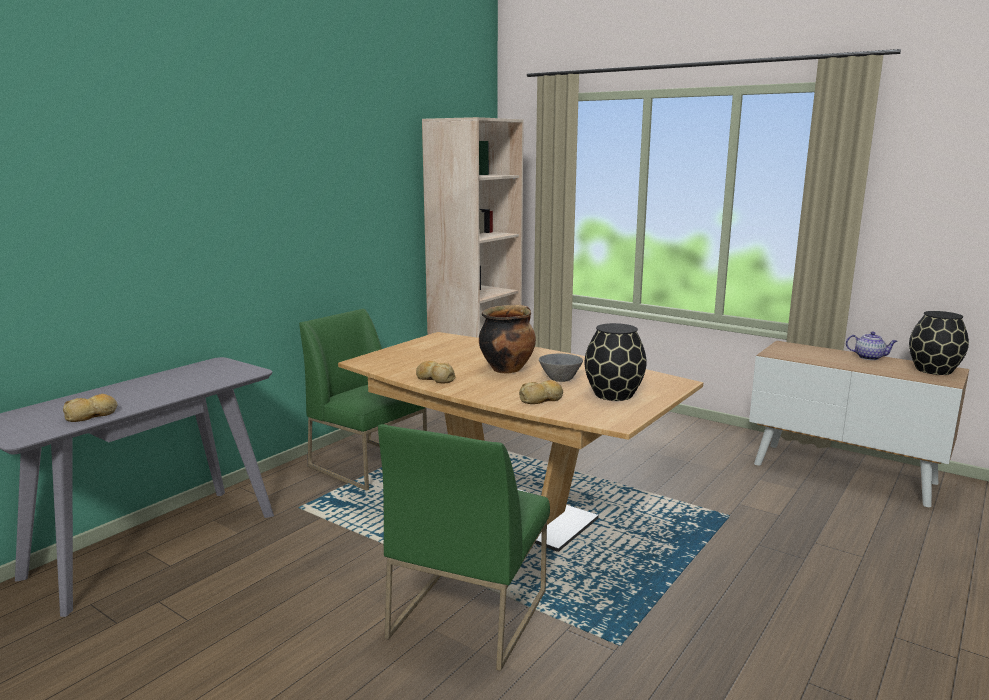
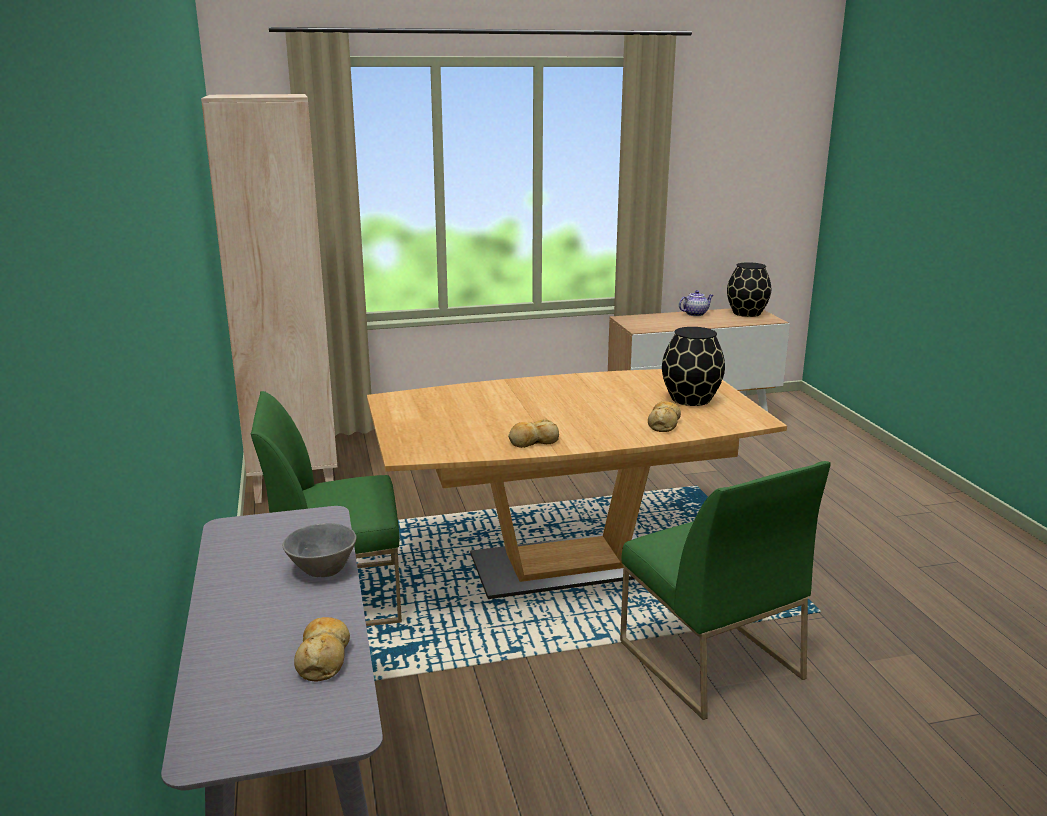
camera: 50 degrees left, 5 degrees up
(507, 369) = (555, 408): cooking pot -> none
(561, 378) = (620, 400): grey bowl -> grey bowl (323, 568)

